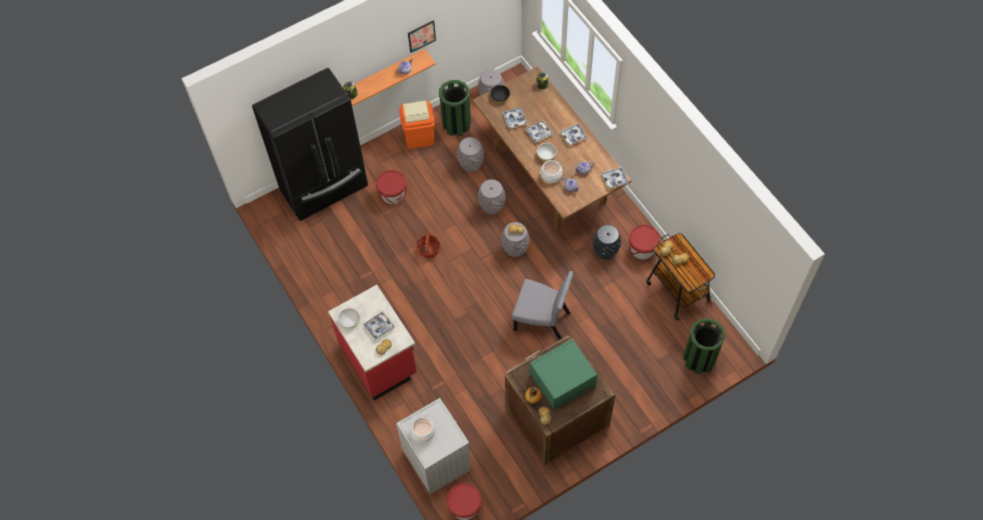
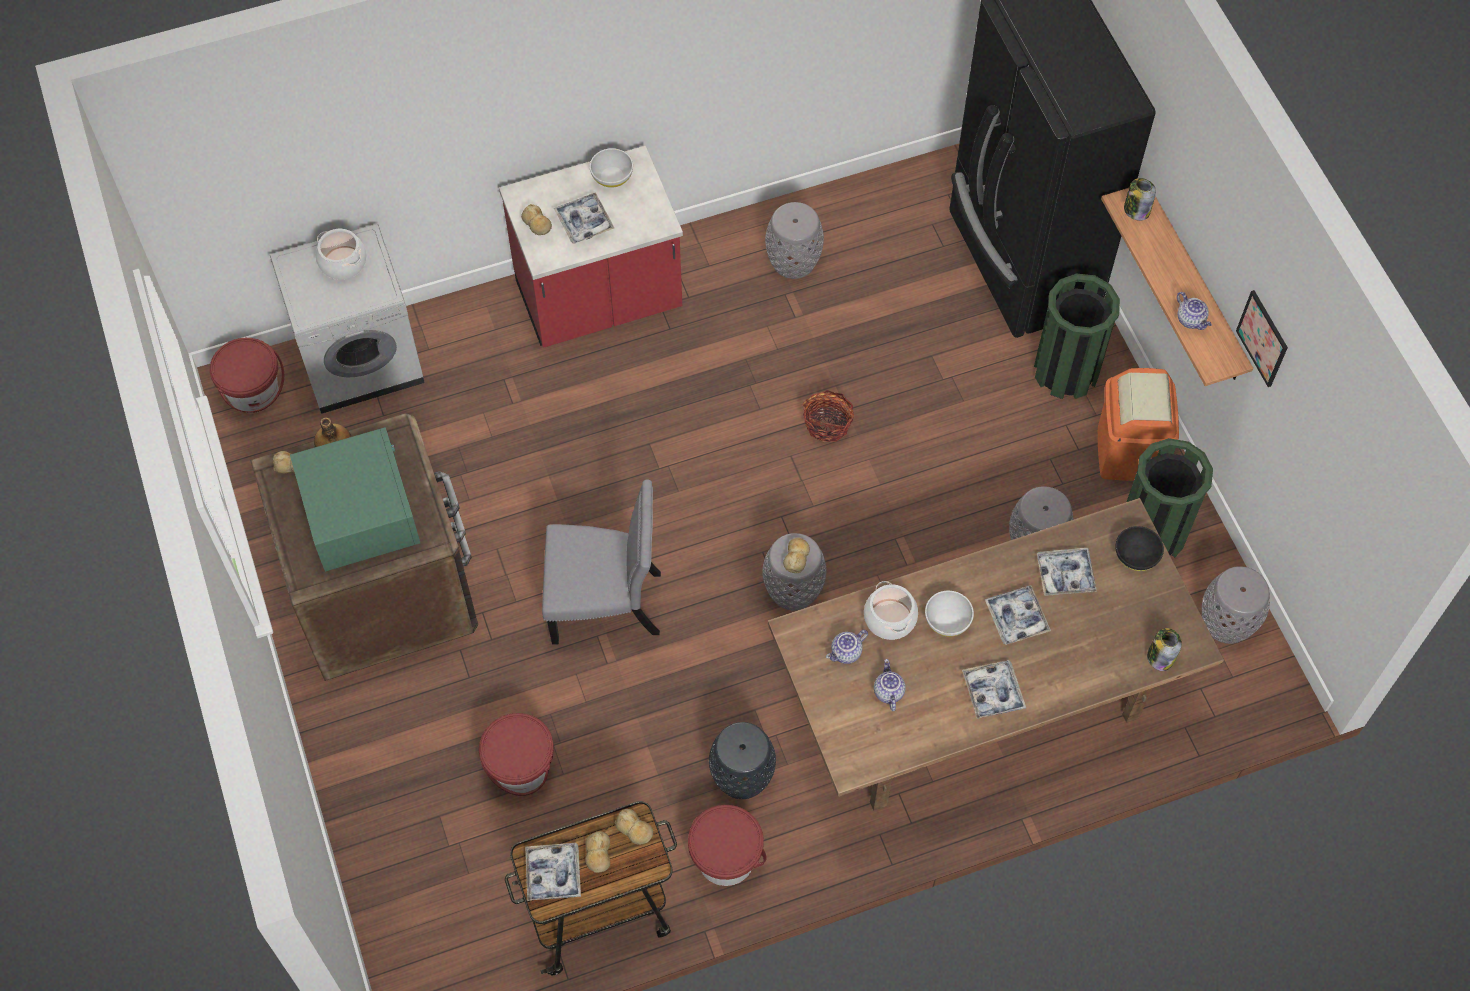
camera: 100 degrees right, 0 degrees up
(393, 194) = (981, 379): red bucket -> red bucket (521, 767)
(491, 205) = (914, 564): grey stool -> grey stool (793, 261)
(541, 319) = (604, 604): grey chair -> grey chair turned 120 degrees counterclockwise
(614, 179) = (848, 755): tray -> tray (553, 874)
(699, 359) = (413, 906): green trash can -> green trash can (1066, 371)

